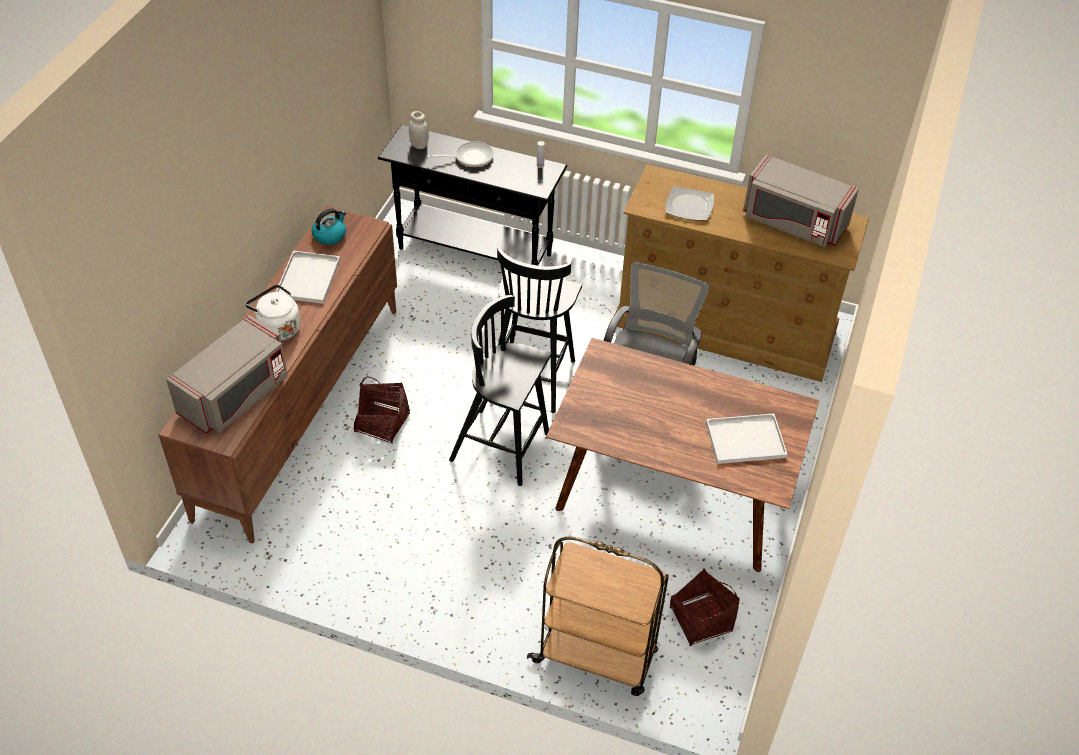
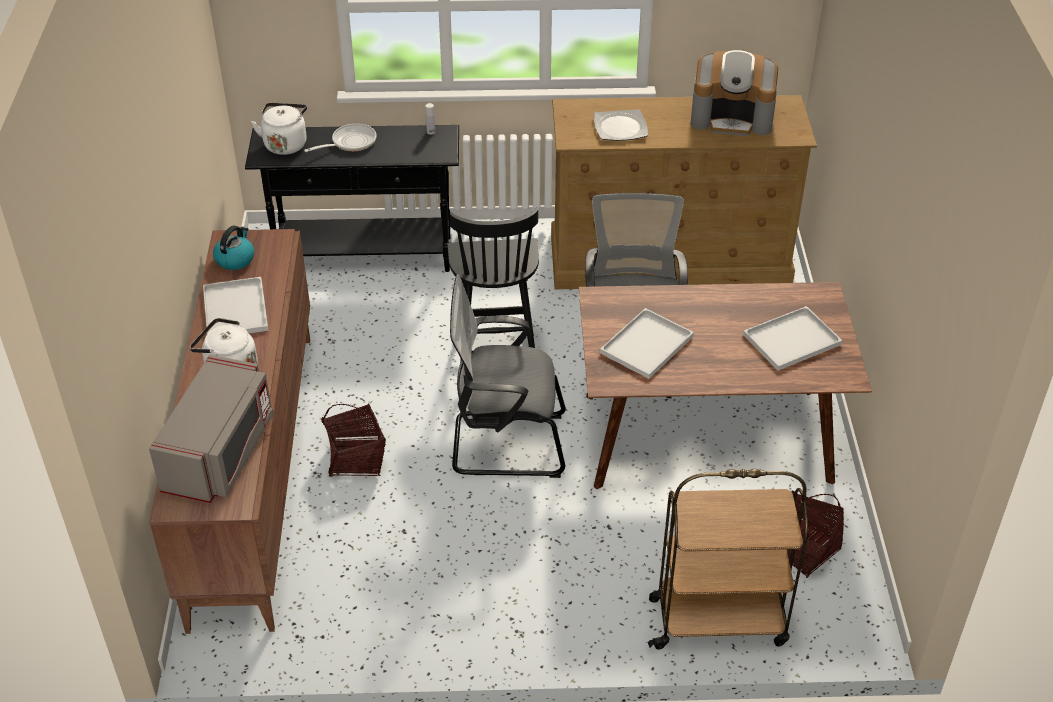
camera: 20 degrees left, 5 degrees down
(419, 145) = (285, 144): white jar -> white kettle
(503, 448) = (504, 443): black stool -> chair
(620, 405) = (647, 343): none -> white tray
(793, 222) = (732, 117): grey microwave -> coffee machine

